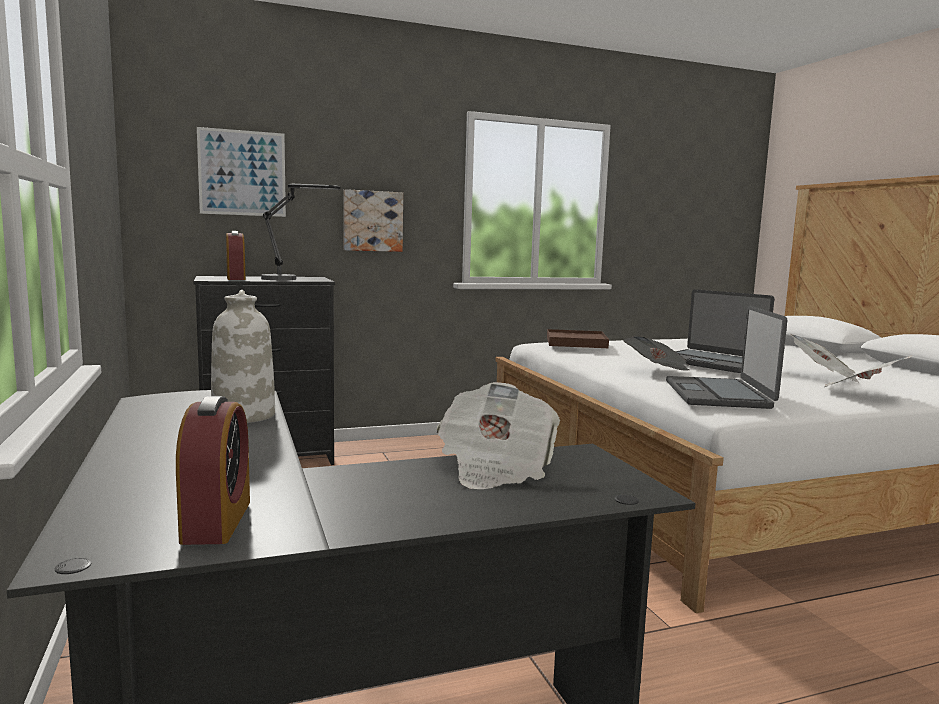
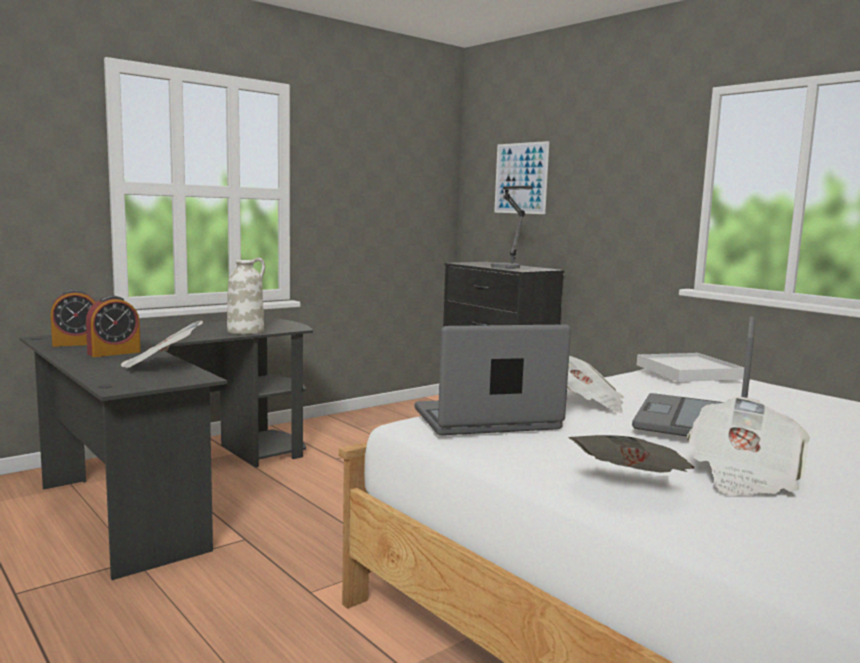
camera: 70 degrees right, 0 degrees up
(236, 278) = (483, 264): alarm clock -> alarm clock (114, 353)
(372, 221) = (610, 217): picture -> none
(576, 342) = (688, 372): brown tray -> white tray

